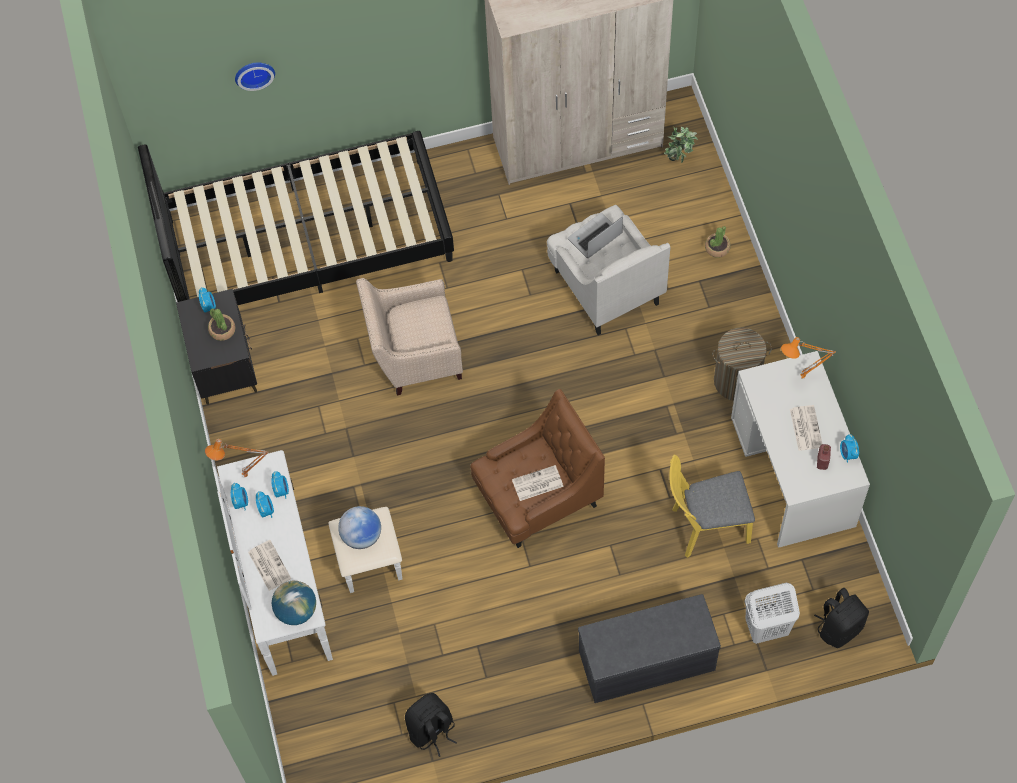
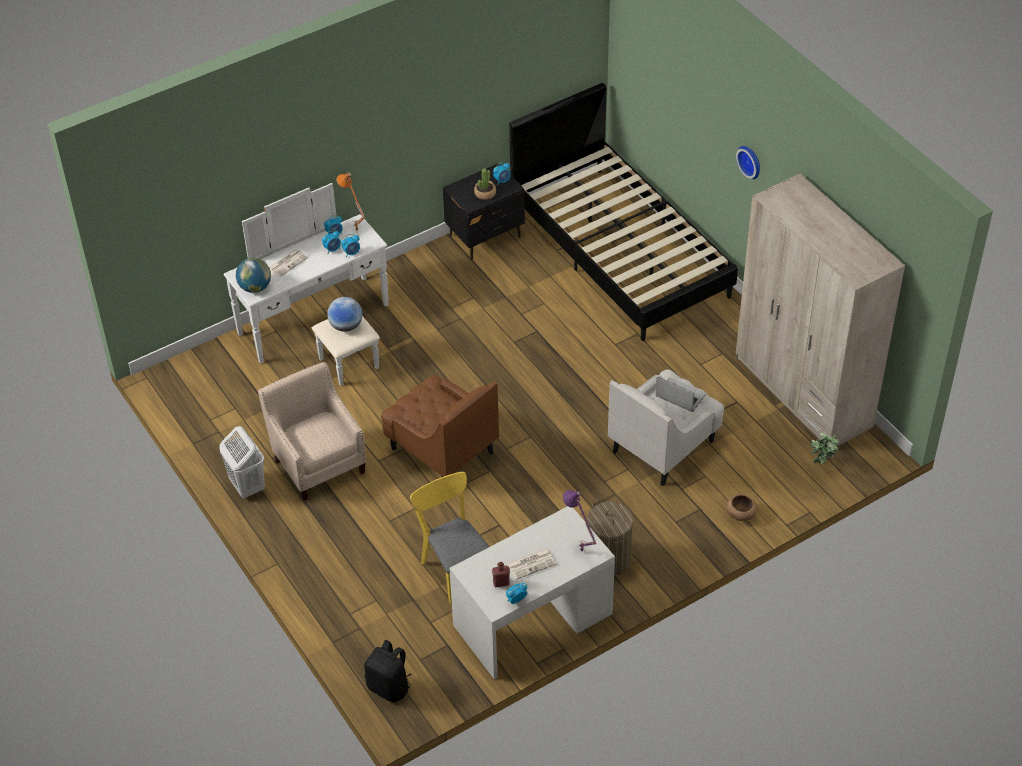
camera: 70 degrees right, 15 degrees down
(254, 73) = (672, 97): wall clock -> wall clock (751, 161)
(414, 355) = (543, 340): beige armchair -> beige armchair (318, 462)
(431, 731) = (217, 436): black backpack -> none
(537, 484) = (427, 416): newspaper -> none
(646, 662) = (315, 557): grey bench -> none
(717, 248) = (740, 514): potted plant -> brown bowl
(766, 628) = (372, 633): white laundry basket -> white laundry basket (247, 486)
(802, 379) = (580, 551): orange table lamp -> purple table lamp

